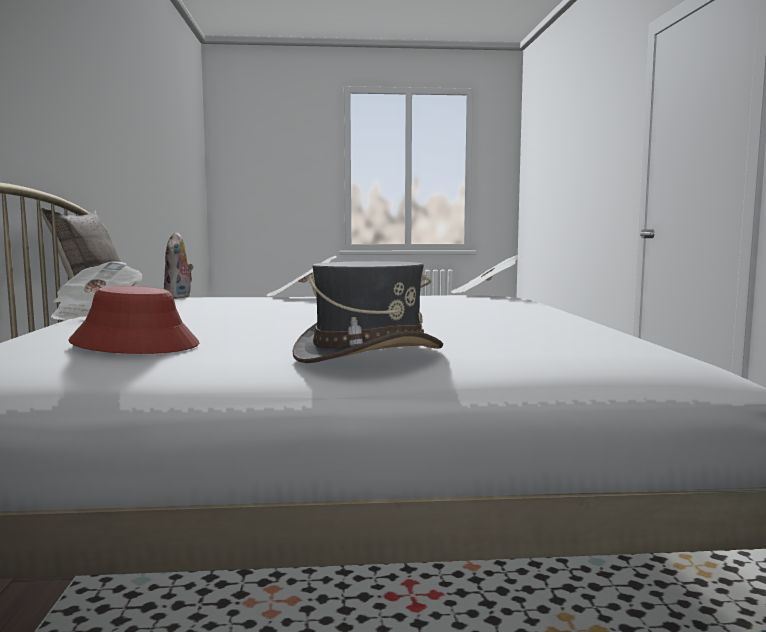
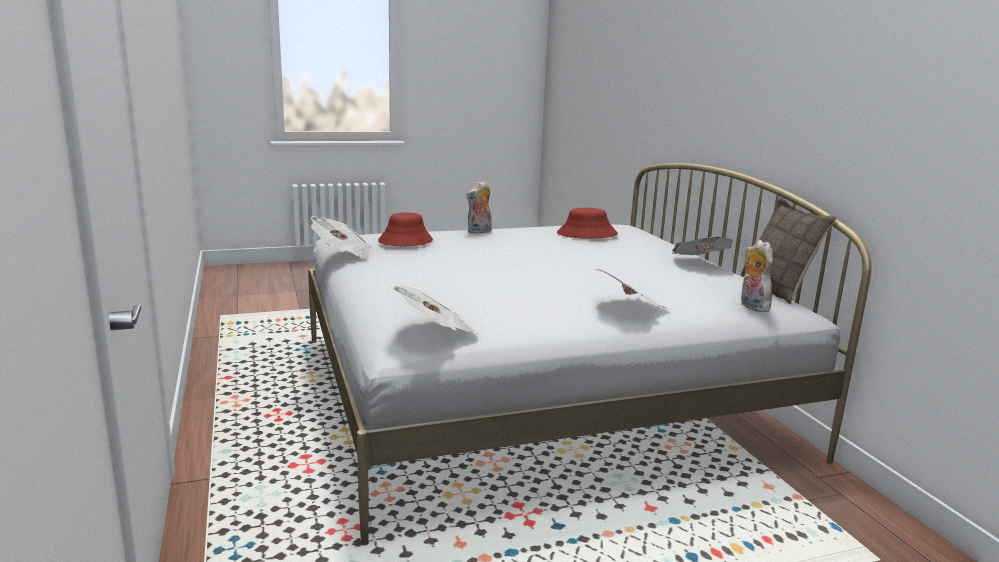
camera: 165 degrees right, 10 degrees up
(369, 354) = (479, 232): grey hat -> plush toy
(538, 341) = (405, 241): none -> red hat
(637, 331) = (342, 253): none -> newspaper

